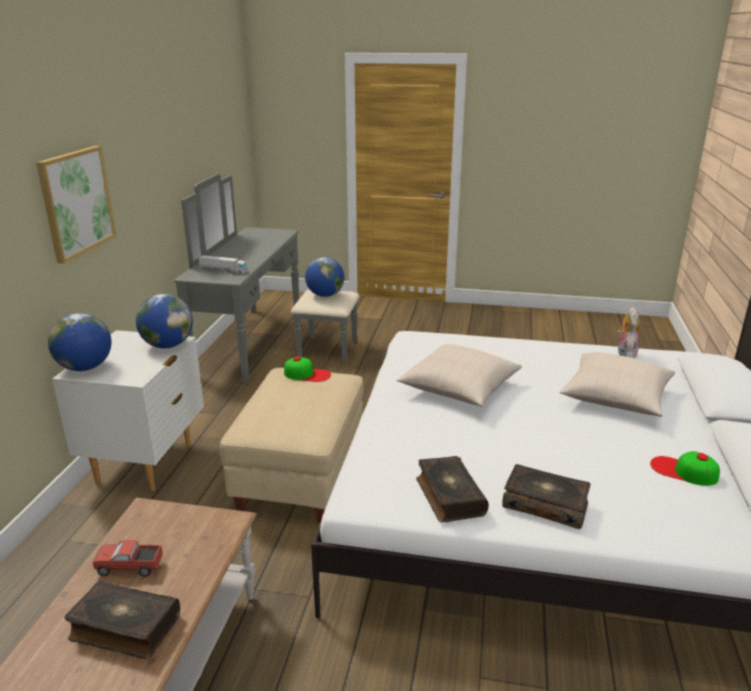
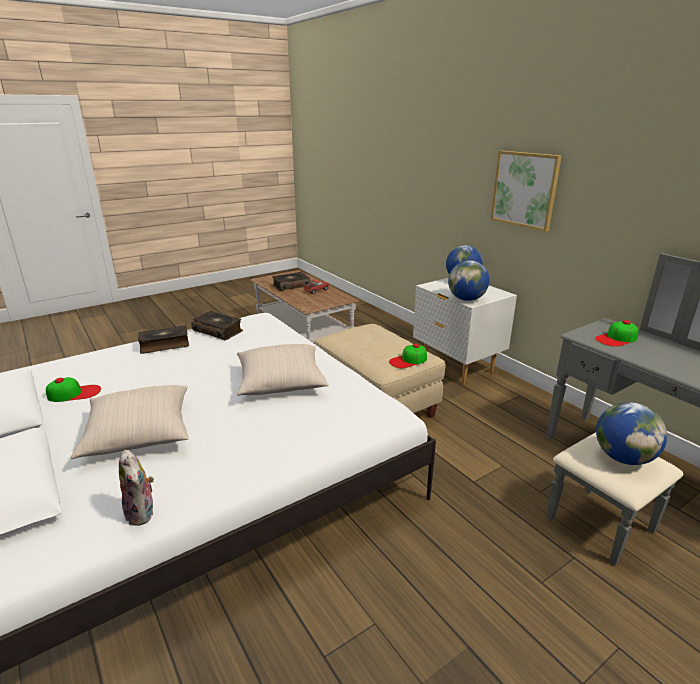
camera: 135 degrees right, 0 degrees up
(223, 270) = (616, 338): toy truck -> cap

